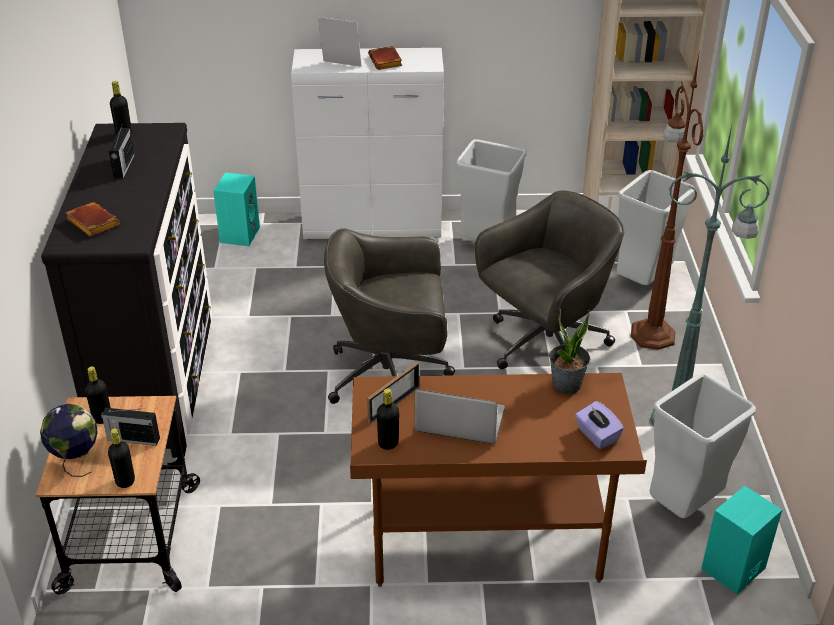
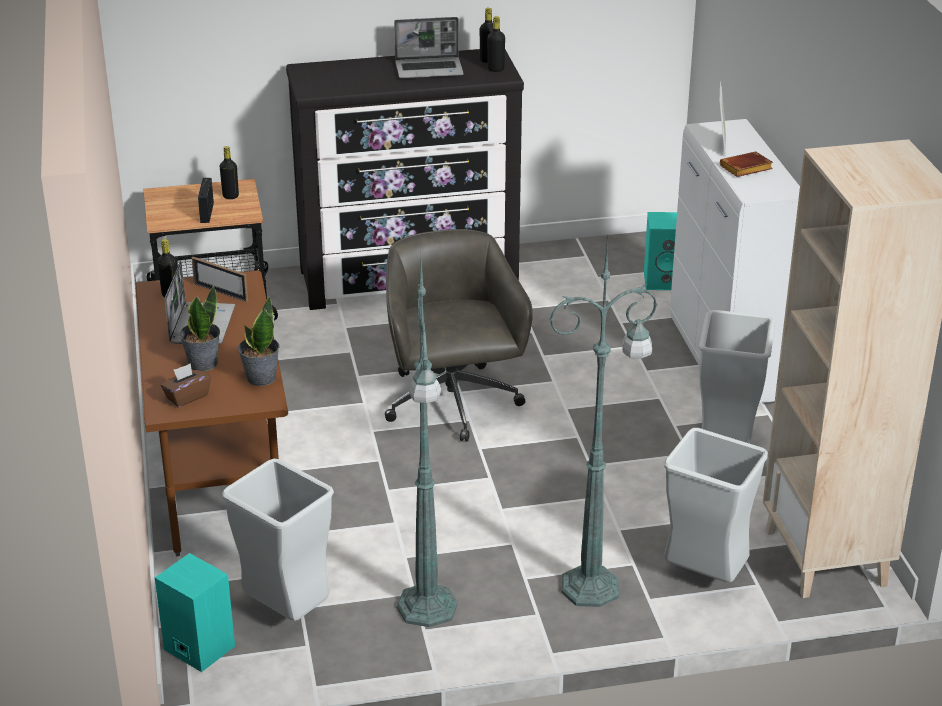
camera: 80 degrees right, 5 degrees down
(76, 461) = (180, 196): globe -> none
(91, 223) = (335, 72): brown book -> none
(123, 167) = (430, 69): radio -> laptop
(125, 481) = (159, 218): black bottle -> black bottle (495, 69)
(535, 423) = (202, 363): none -> potted plant
(545, 345) = (538, 502): grey office chair -> none
(597, 435) = (187, 397): purple tissue box -> brown tissue box
(652, 333) = (593, 587): brown floor lamp -> green floor lamp

